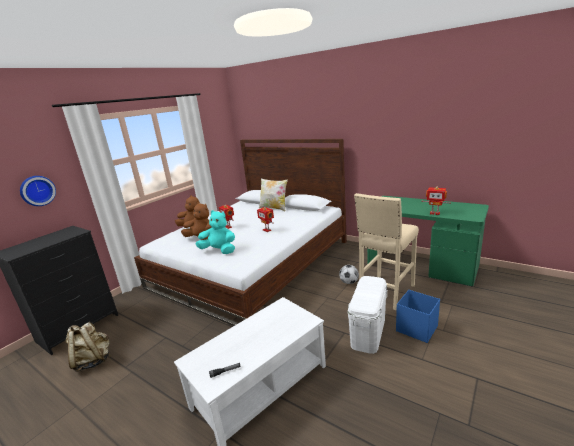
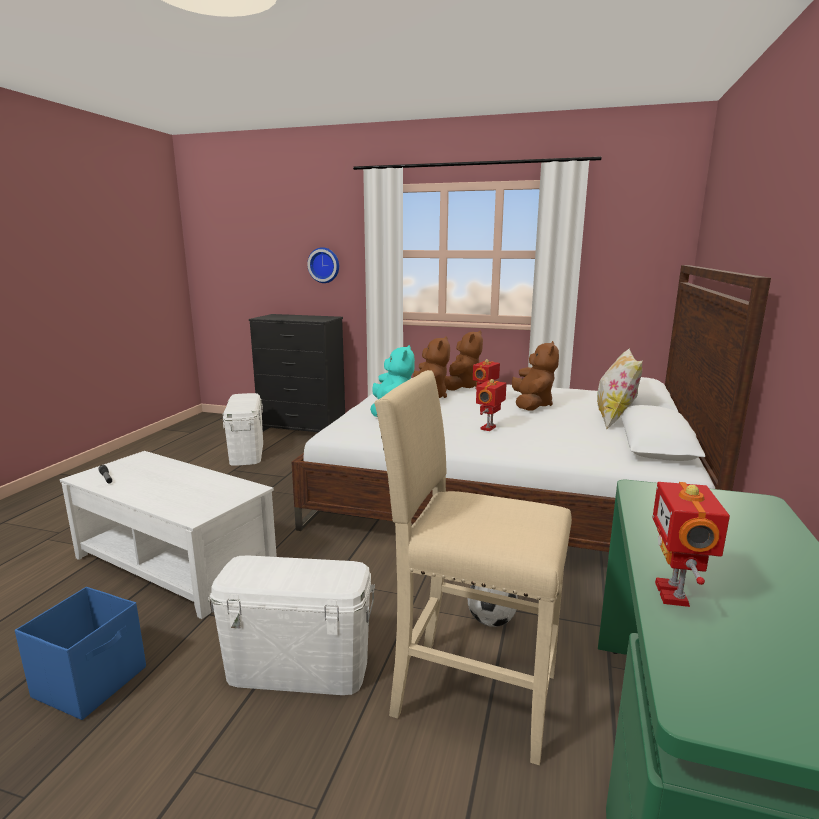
camera: 70 degrees right, 5 degrees down
(93, 361) = (246, 452): beige backpack -> white storage box
(241, 218) = (532, 405): none -> brown plush toy
(416, 328) = (313, 762): blue storage box -> blue storage box (92, 681)

